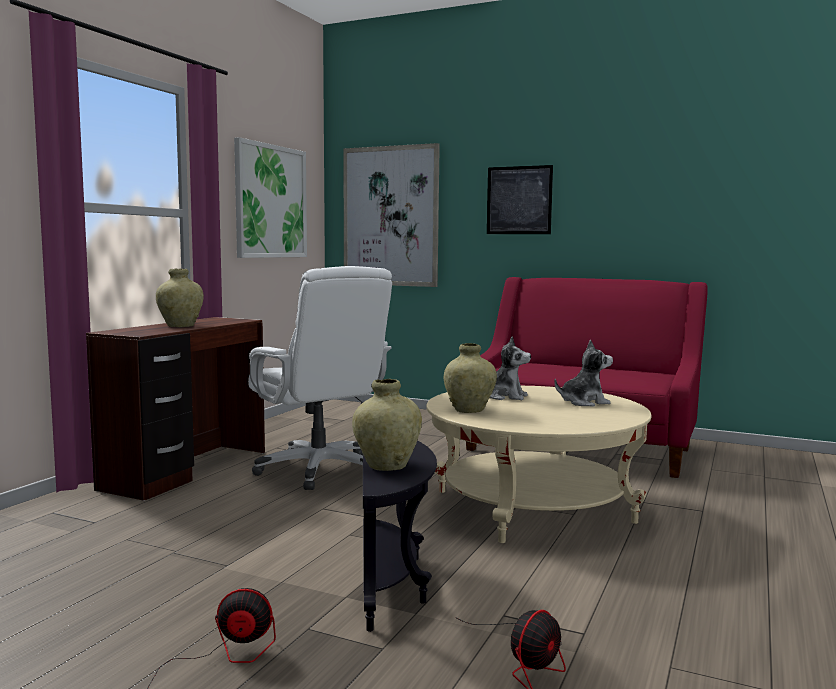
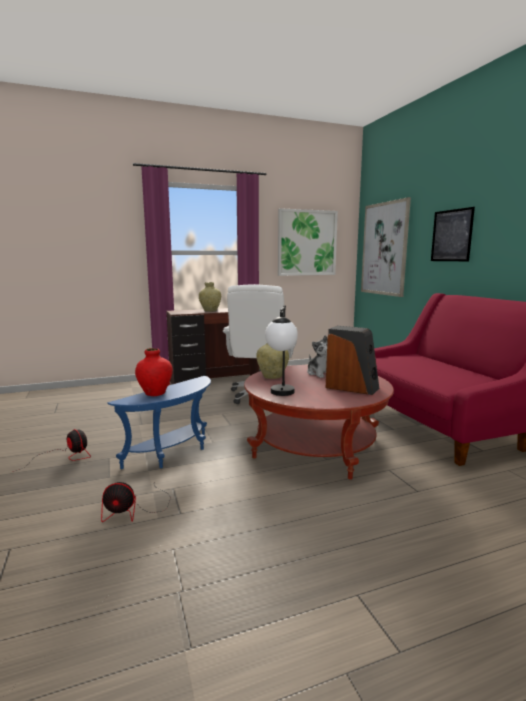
camera: 45 degrees right, 5 degrees up
(387, 465) = (155, 393): beige vase -> red vase
(392, 579) = (173, 453): black side table -> blue side table
(533, 506) = (315, 447): beige coffee table -> red coffee table
(553, 425) = (281, 395): none -> table lamp
(583, 402) = (352, 387): plush toy -> speaker

